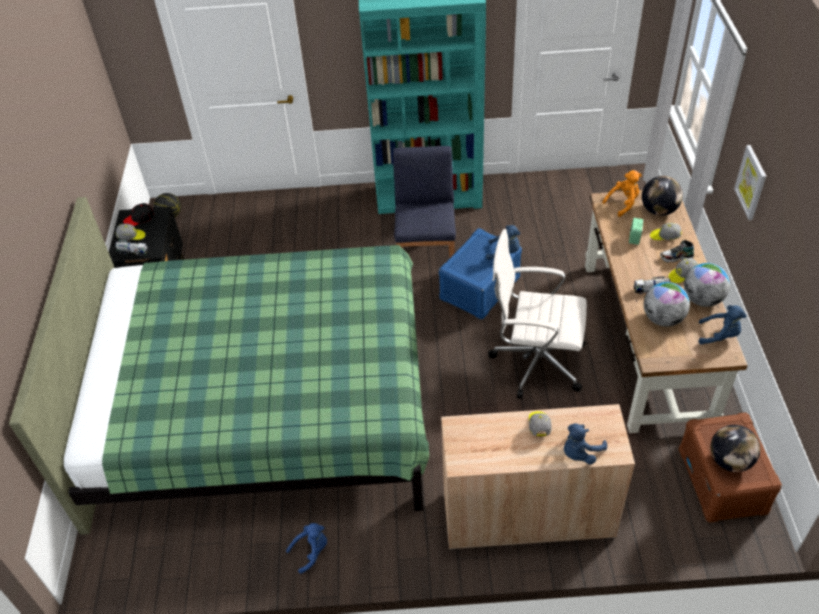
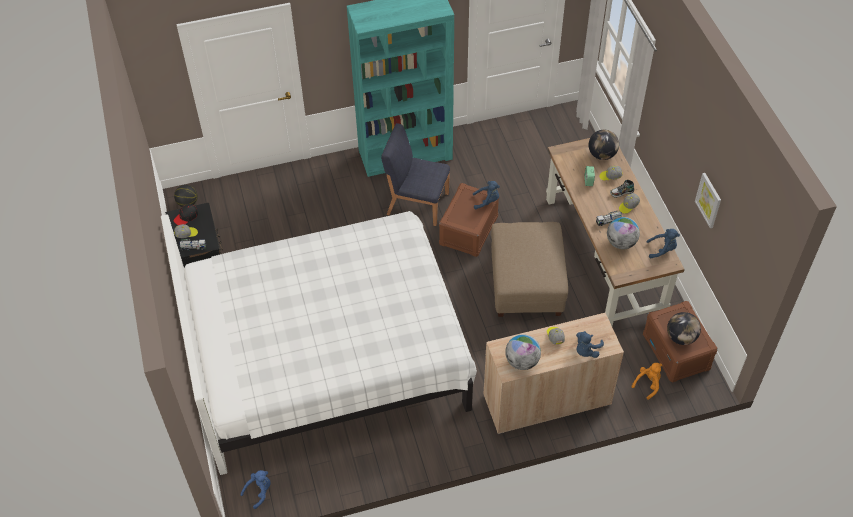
camera: 15 degrees left, 5 degrees up
(262, 405) = (325, 353): green bed -> white bed
(311, 551) = (399, 454): blue plush toy -> blue plush toy (259, 491)
(426, 249) = (417, 203): blue chair -> blue chair turned 60 degrees counterclockwise
(480, 288) = (469, 231): blue storage box -> brown storage box
(535, 361) = (526, 284): white office chair -> beige ottoman
(623, 203) = (574, 152): orange plush toy -> orange plush toy (648, 384)
(702, 299) = (646, 223): globe -> globe (522, 361)
(751, 182) = (670, 136): picture -> picture (709, 200)

